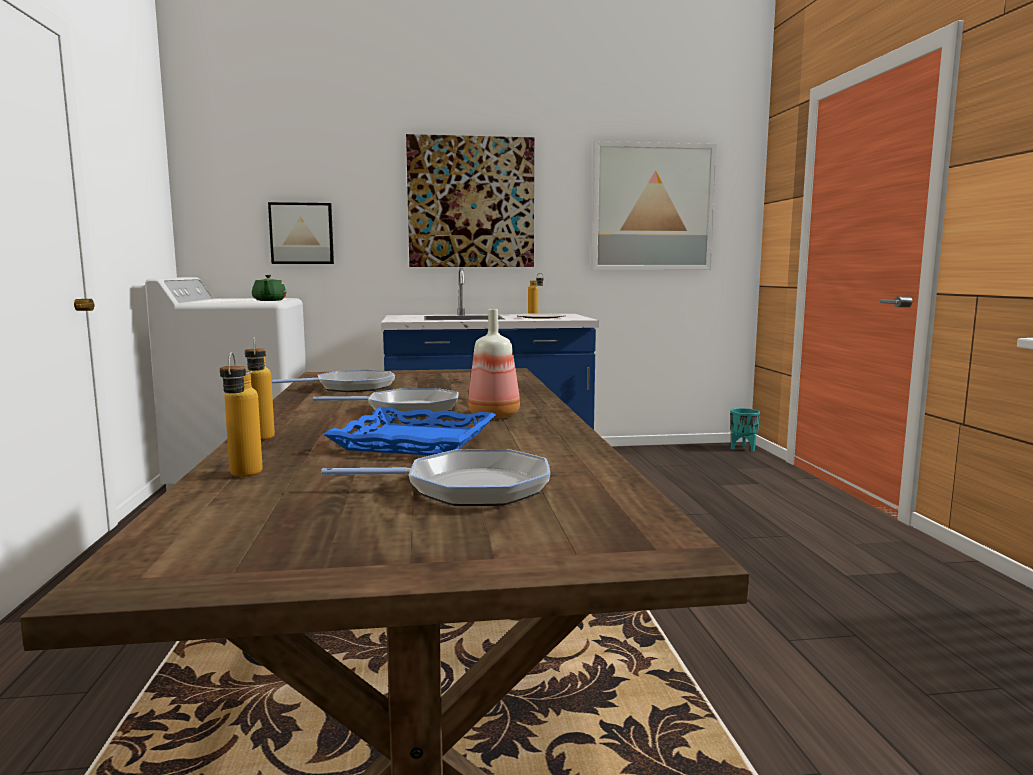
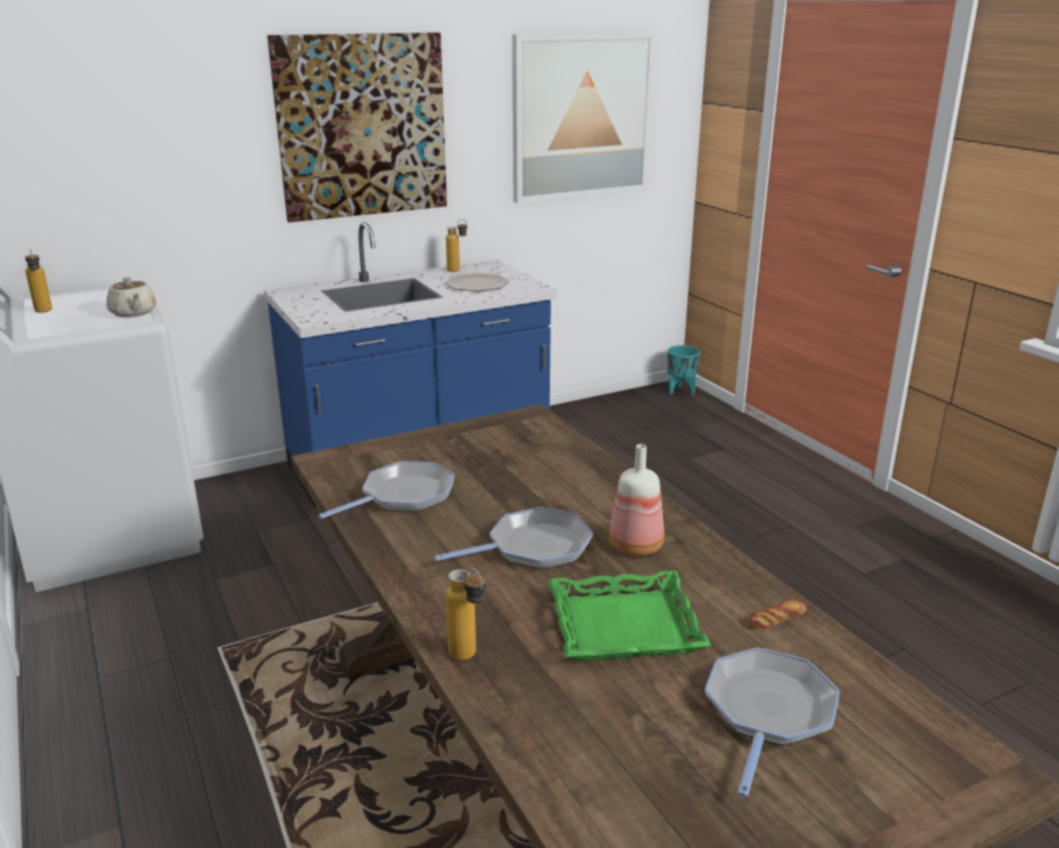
camera: 20 degrees left, 15 degrees up
(243, 477) = (549, 743): bottle -> bottle (44, 312)
(269, 300) = (133, 313): green teapot -> beige teapot
(302, 233) = (130, 189): picture -> none
(416, 441) = (624, 625): blue tray -> green tray
(469, 488) = (768, 712): frying pan -> frying pan turned 45 degrees counterclockwise
(563, 452) = (776, 619): none -> bread

